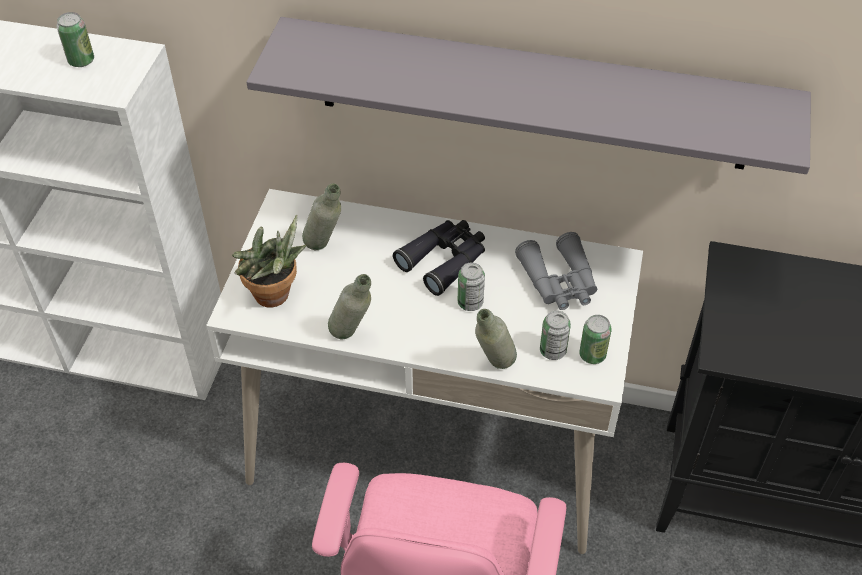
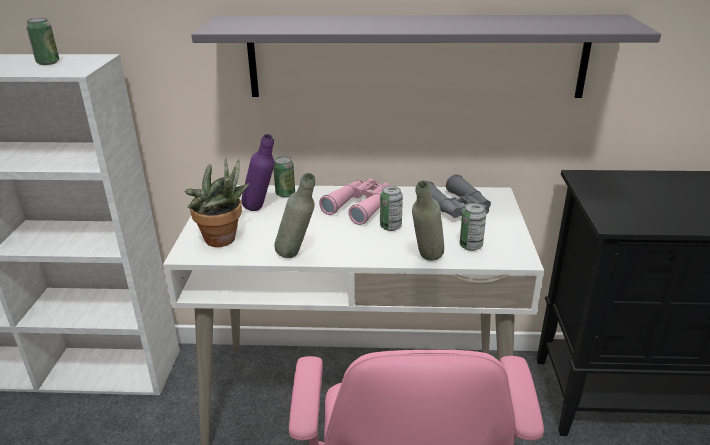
camera: 10 degrees left, 20 degrees down
(325, 249) = (261, 210): grey bottle -> purple bottle
(445, 260) = (361, 206): black binoculars -> pink binoculars
(592, 355) = (504, 245): can -> can (285, 194)

